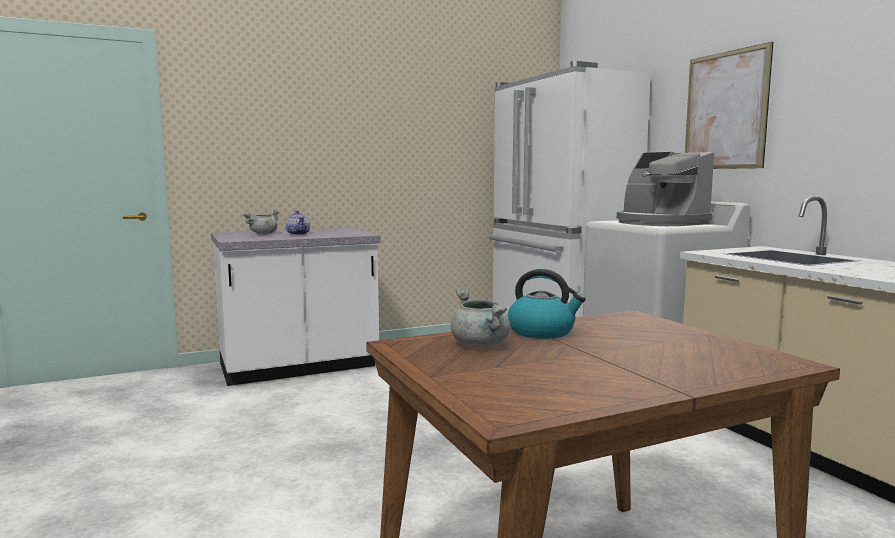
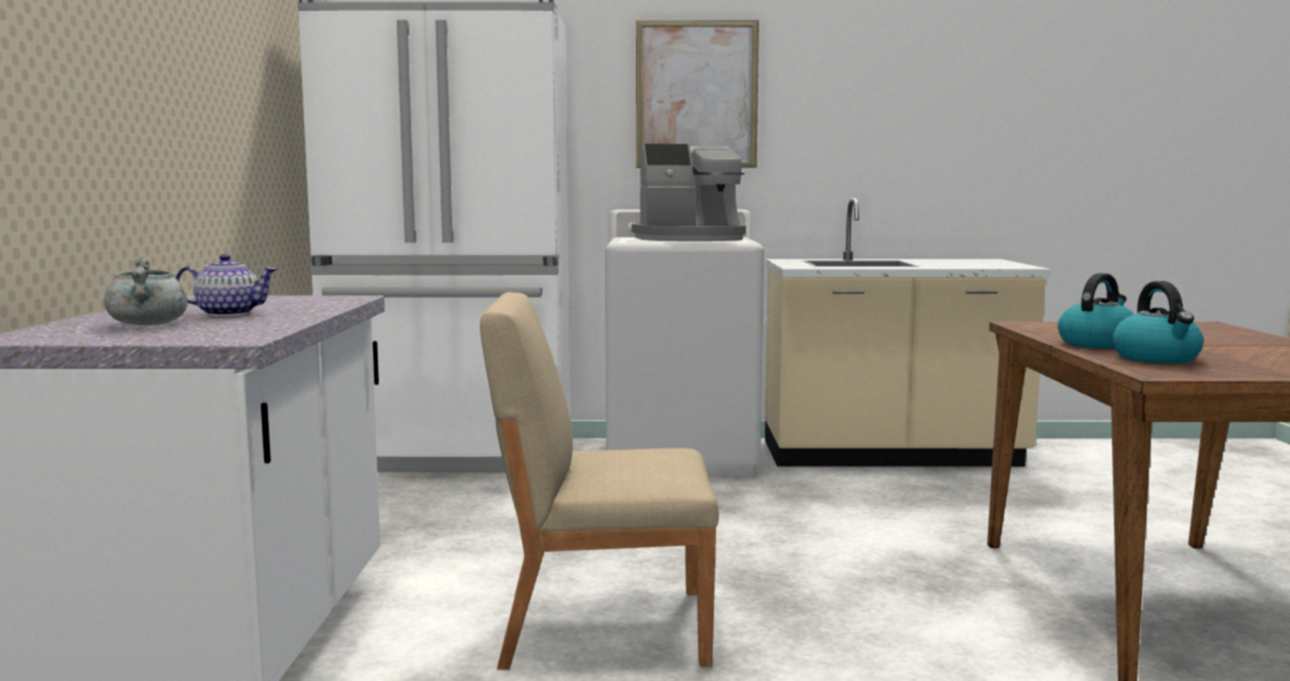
camera: 65 degrees left, 0 degrees up
(362, 415) = (601, 626): none -> beige chair
(481, 344) = (1157, 358): grey cooking pot -> kettle

